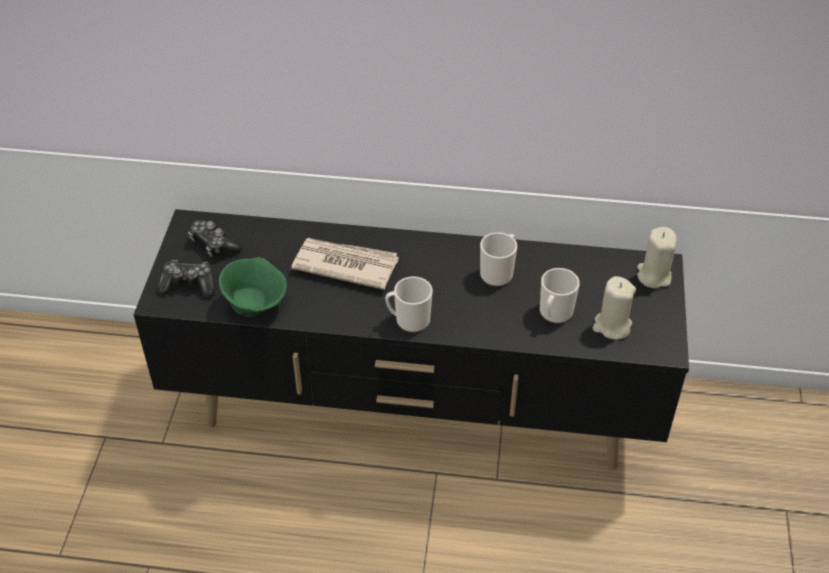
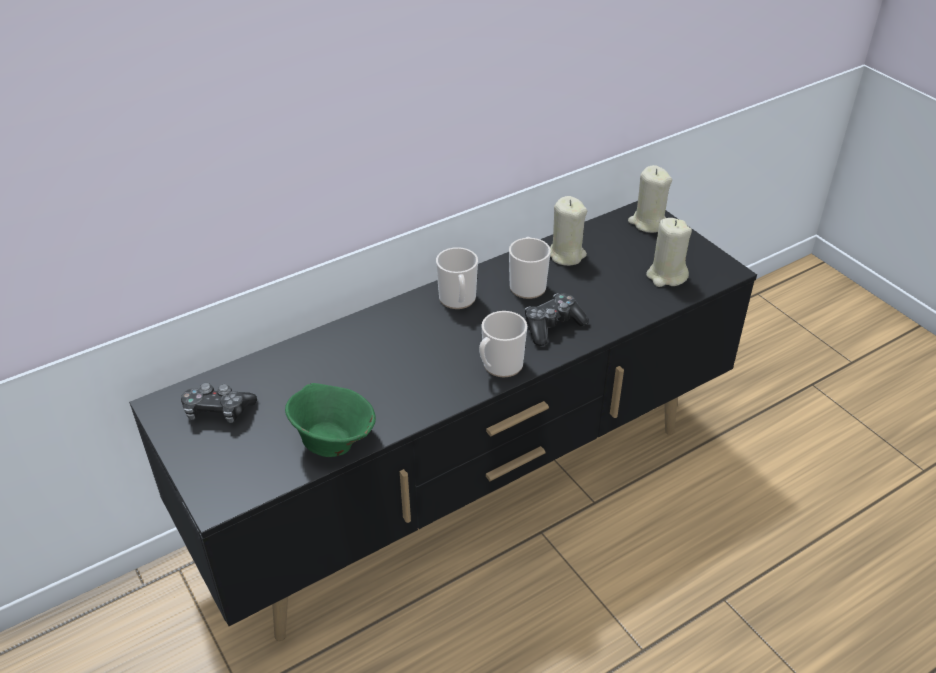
camera: 40 degrees left, 5 degrees down
(188, 285) = (234, 465): game controller -> game controller (552, 326)
(345, 265) = (381, 354): newspaper -> none
(554, 314) = (612, 291): mug -> mug (458, 300)
(555, 265) = (565, 254): none -> beige candle

